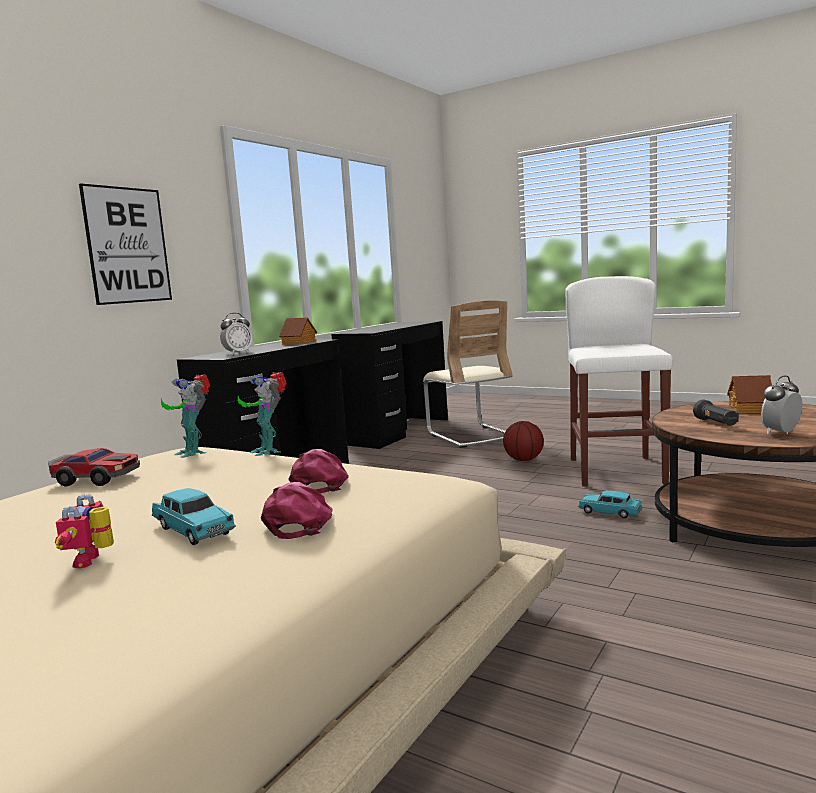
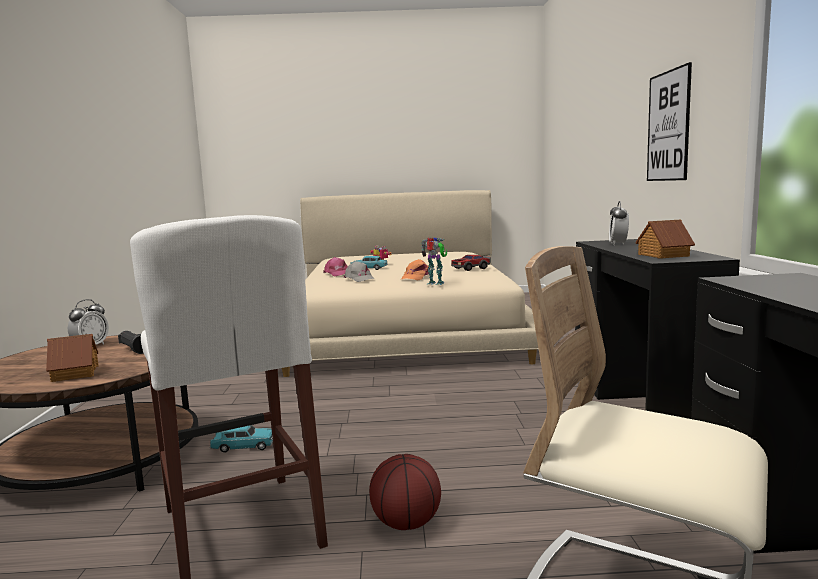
camera: 145 degrees right, 0 degrees up
(193, 452) = (475, 277): toy robot -> none
(245, 467) = (415, 277): none -> orange cap
(321, 483) = (359, 279): pink cap -> grey cap

